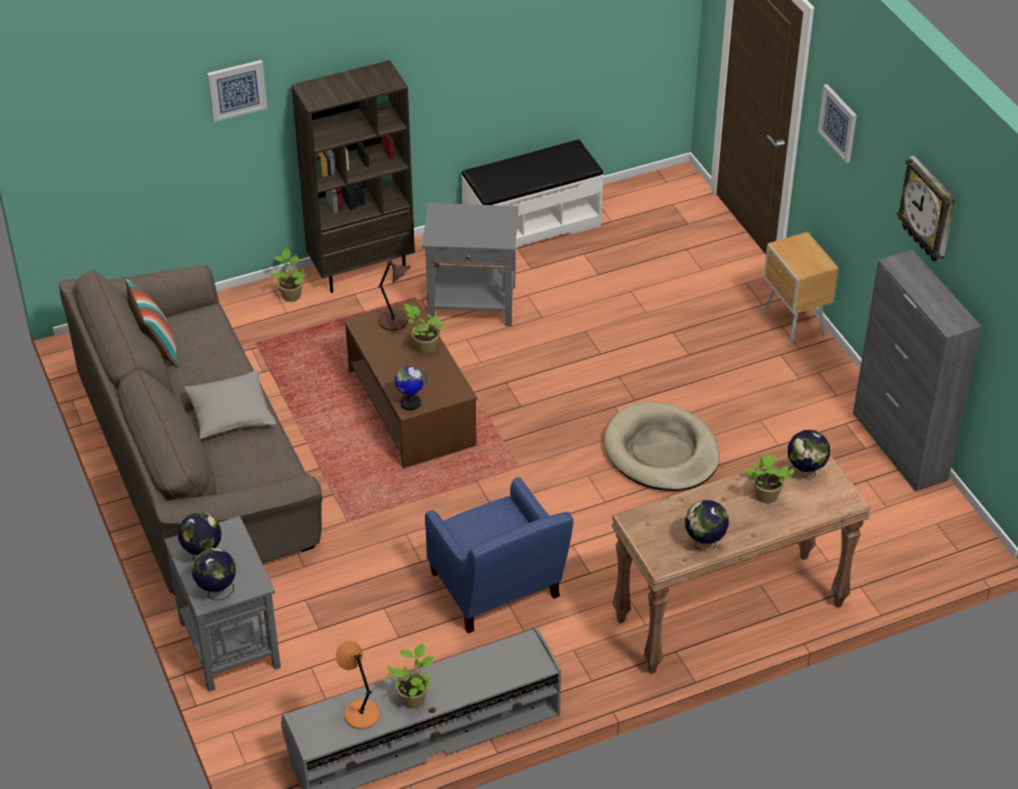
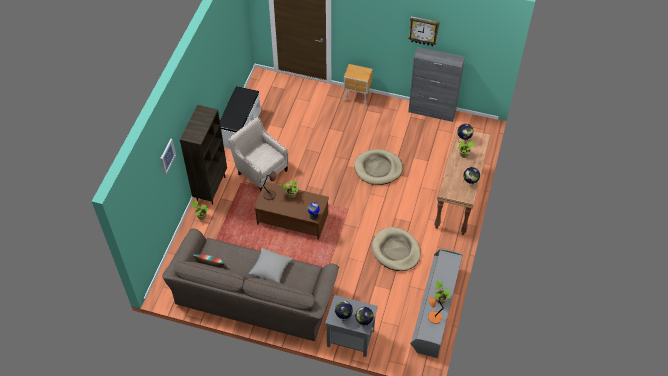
camera: 50 degrees left, 10 degrees up
(472, 304) = (261, 170): grey side table -> beige armchair
(497, 592) = (396, 251): blue armchair -> beige dog bed
(838, 122) = (358, 20): picture -> none

